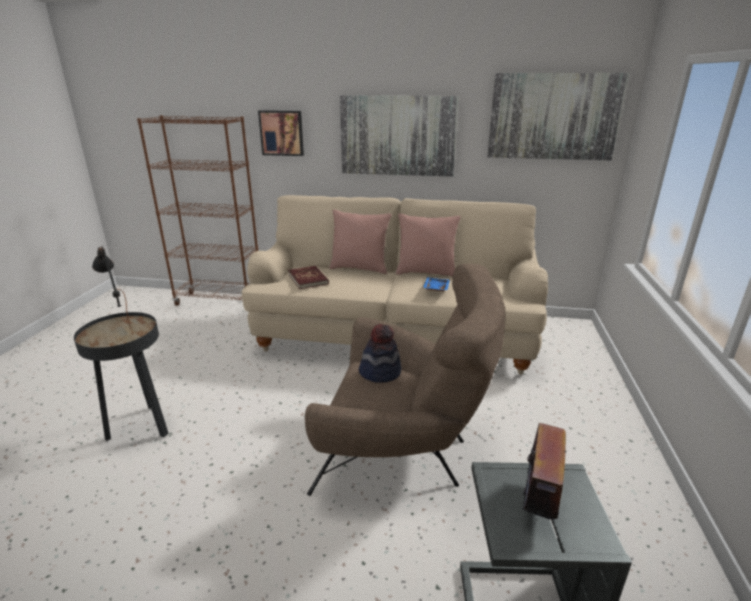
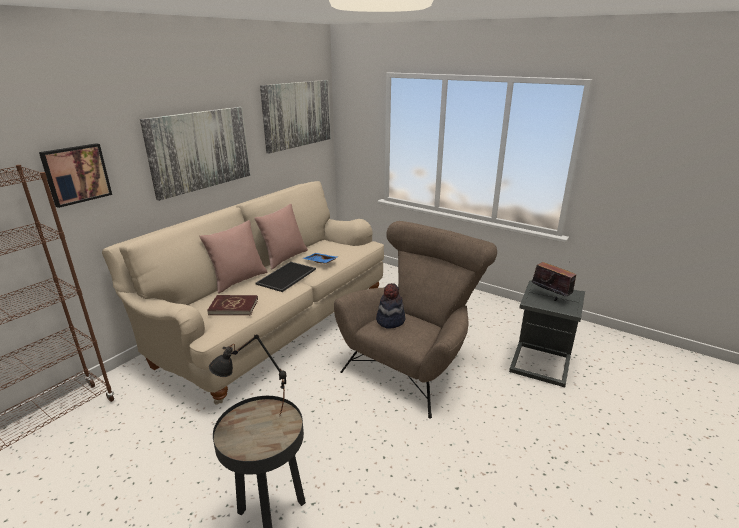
camera: 65 degrees left, 0 degrees up
(385, 283) = (287, 277): none -> tray

